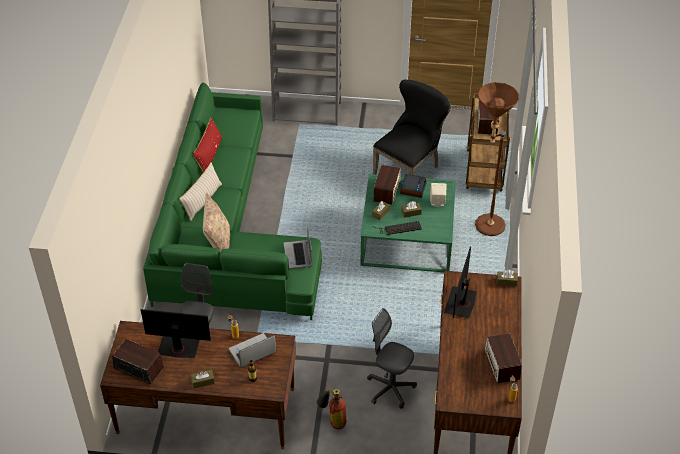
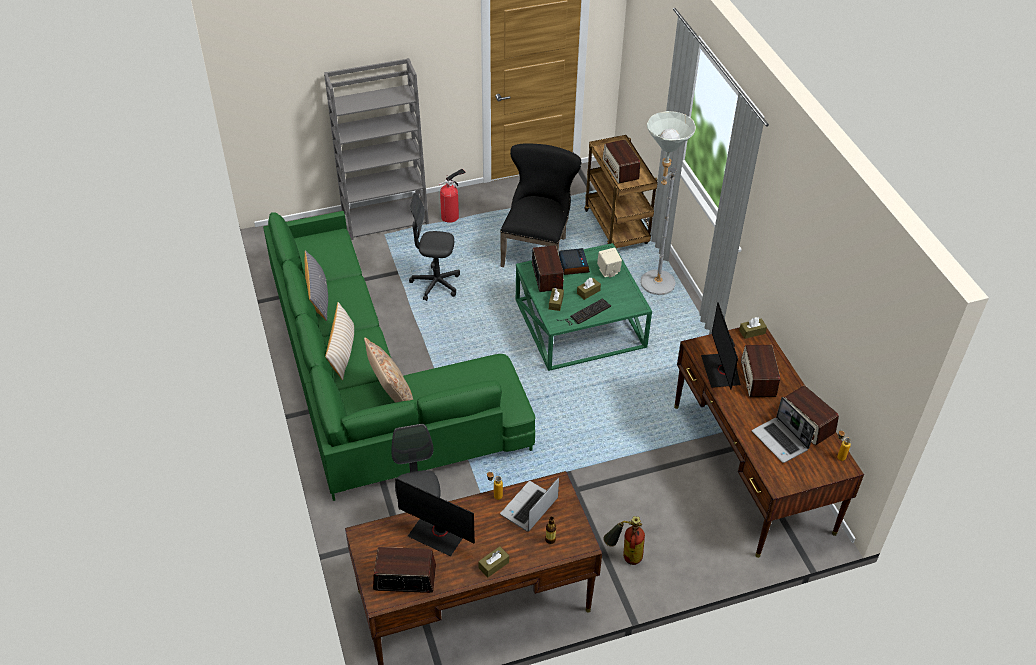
camera: 25 degrees left, 0 degrees up
(178, 347) = (438, 534): monitor -> monitor turned 135 degrees counterclockwise
(209, 155) = (318, 296): red pillow -> grey pillow
(298, 255) = (494, 379): laptop -> laptop (780, 441)
(358, 125) = (451, 216): none -> fire extinguisher
(390, 389) = (664, 497): grey office chair -> grey office chair (435, 284)
(483, 227) = (652, 287): brown floor lamp -> grey floor lamp
(486, 318) = (758, 379): none -> radio

